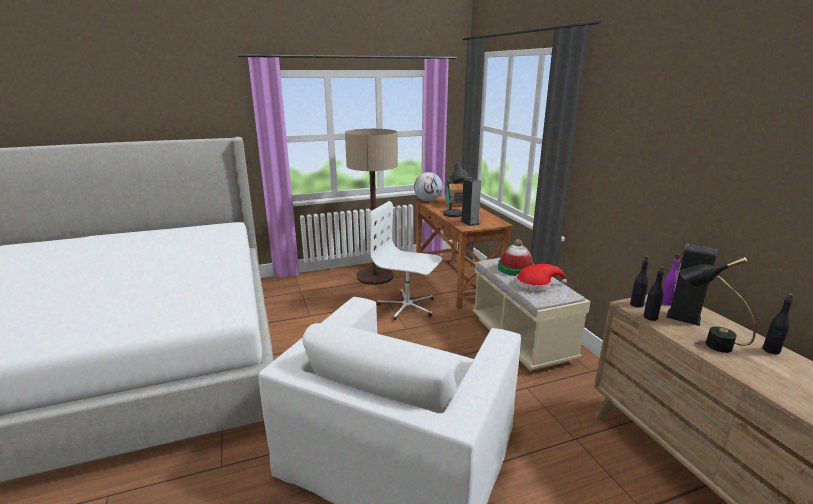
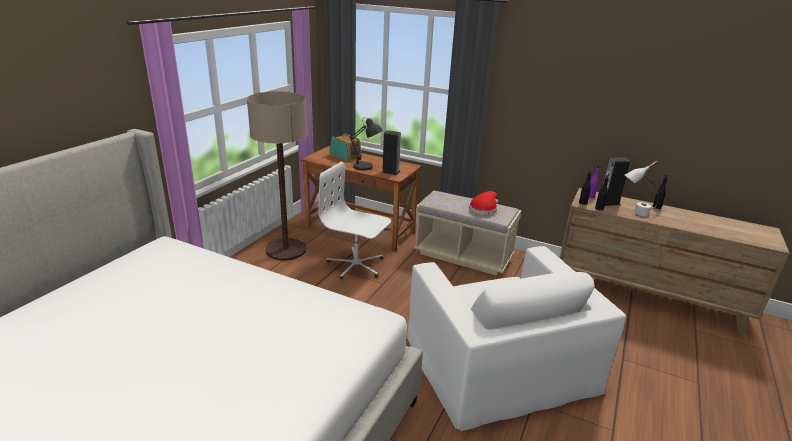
camera: 45 degrees left, 5 degrees up
(407, 306) = (356, 265): white office chair -> white office chair turned 45 degrees clockwise
(427, 200) = (315, 158): globe -> none
(515, 268) = (454, 201): hat -> none
(705, 342) = (635, 213): black table lamp -> white table lamp

